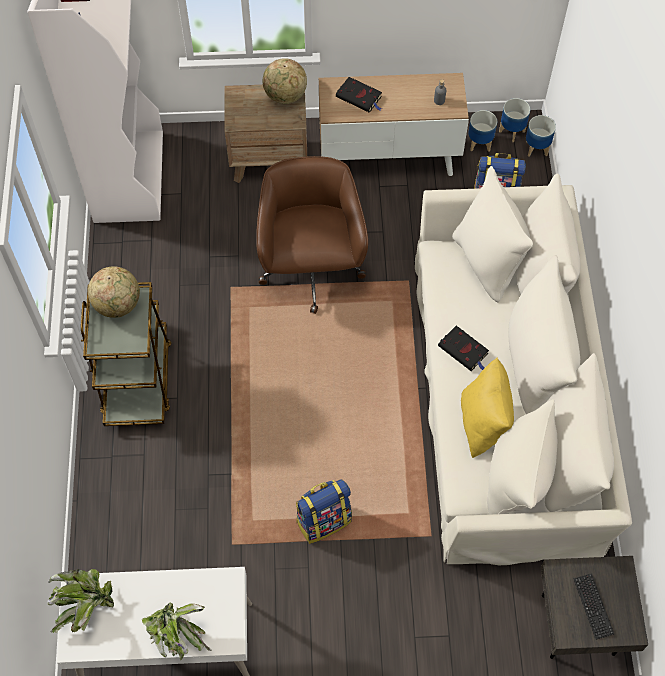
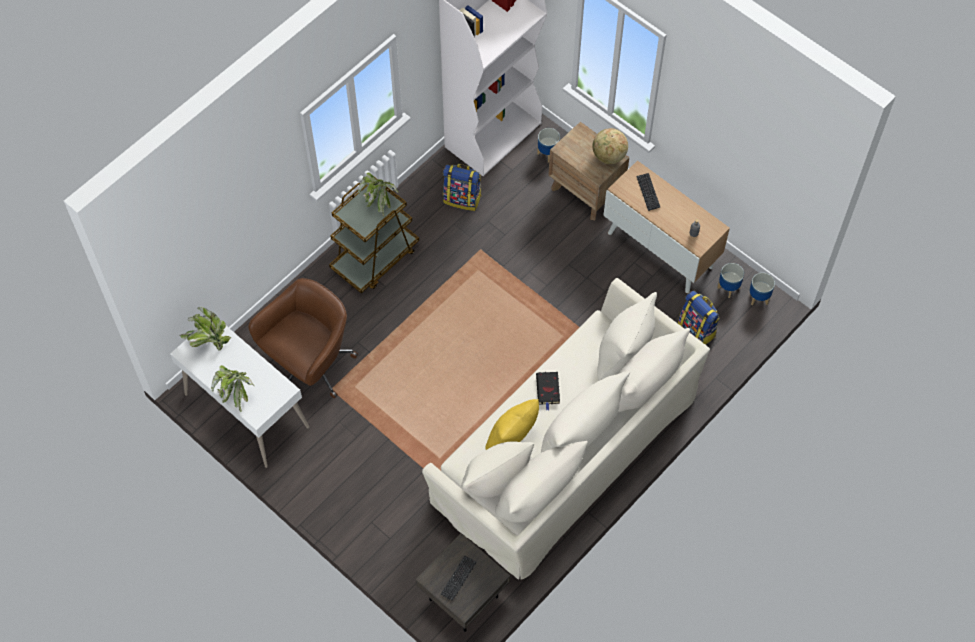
camera: 45 degrees right, 0 degrees up
(118, 304) = (378, 200): globe -> potted plant
(311, 270) = (537, 278): brown office chair -> brown office chair (310, 366)
(323, 520) = (391, 420): backpack -> backpack (462, 199)
(360, 97) = (648, 192): black book -> keyboard
(536, 148) = (762, 321): planter -> planter (548, 153)

